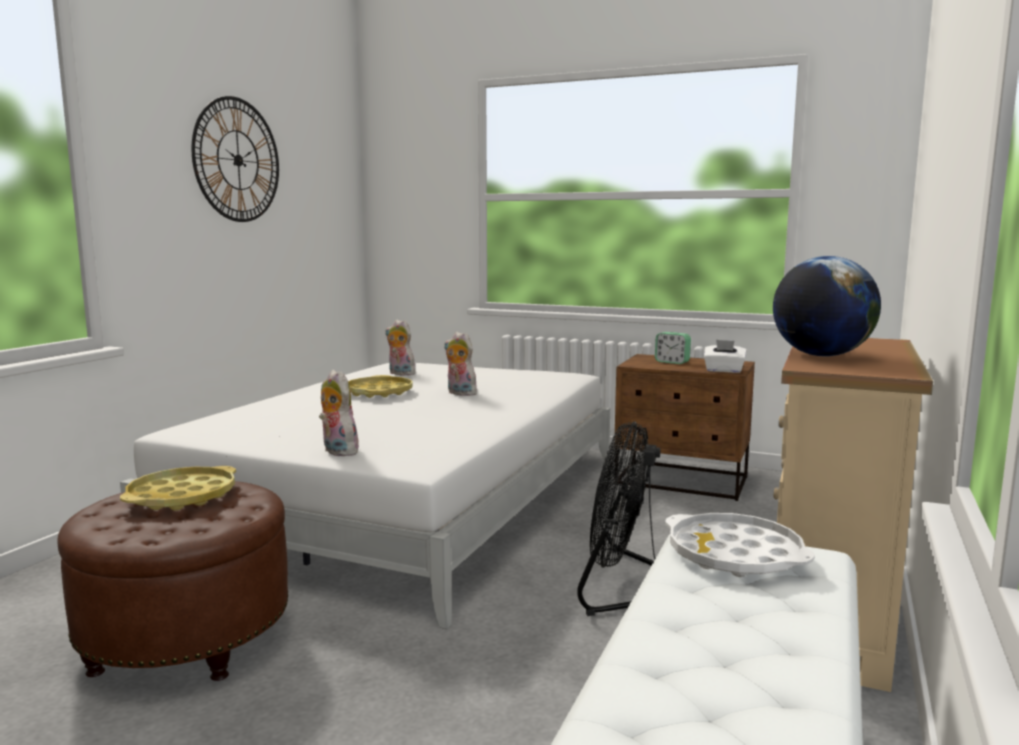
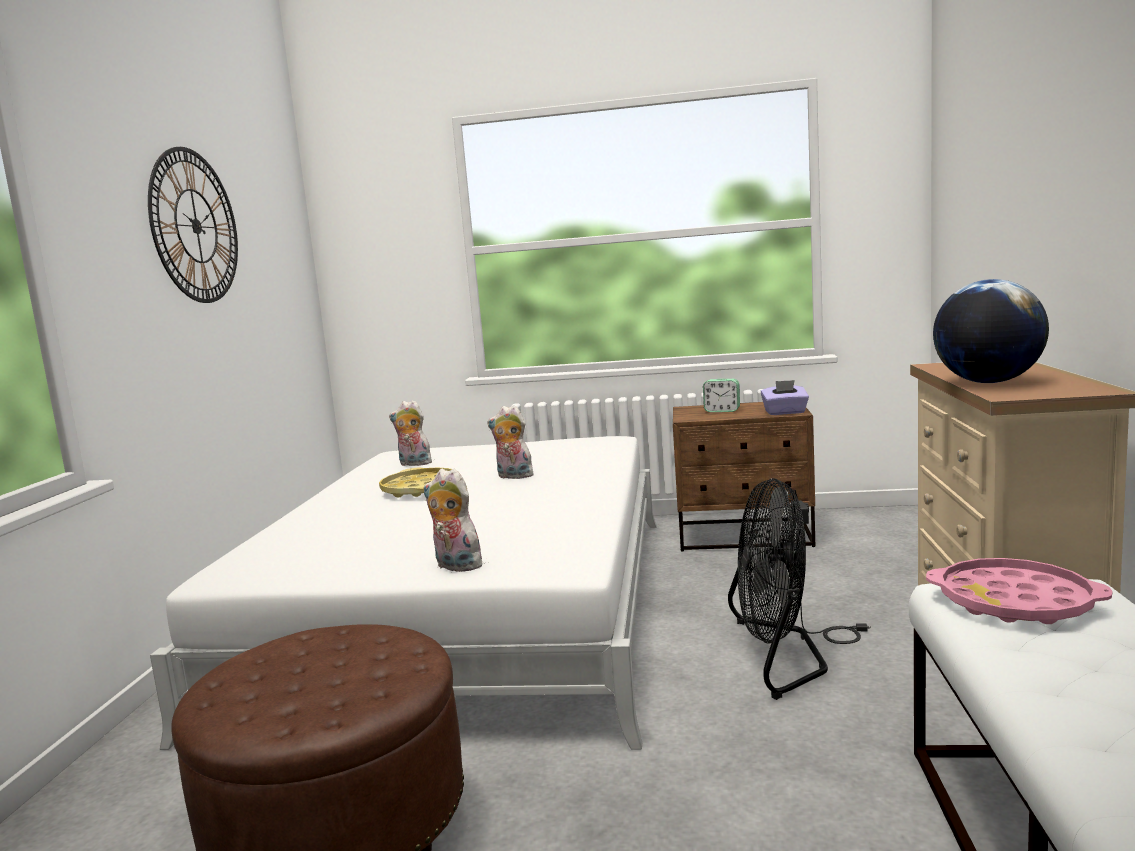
camera: 15 degrees left, 0 degrees up
(182, 497) = (309, 658): yellow tray -> none
(723, 370) = (785, 412): white tissue box -> purple tissue box
(734, 555) = (1014, 602): white tray -> pink tray

